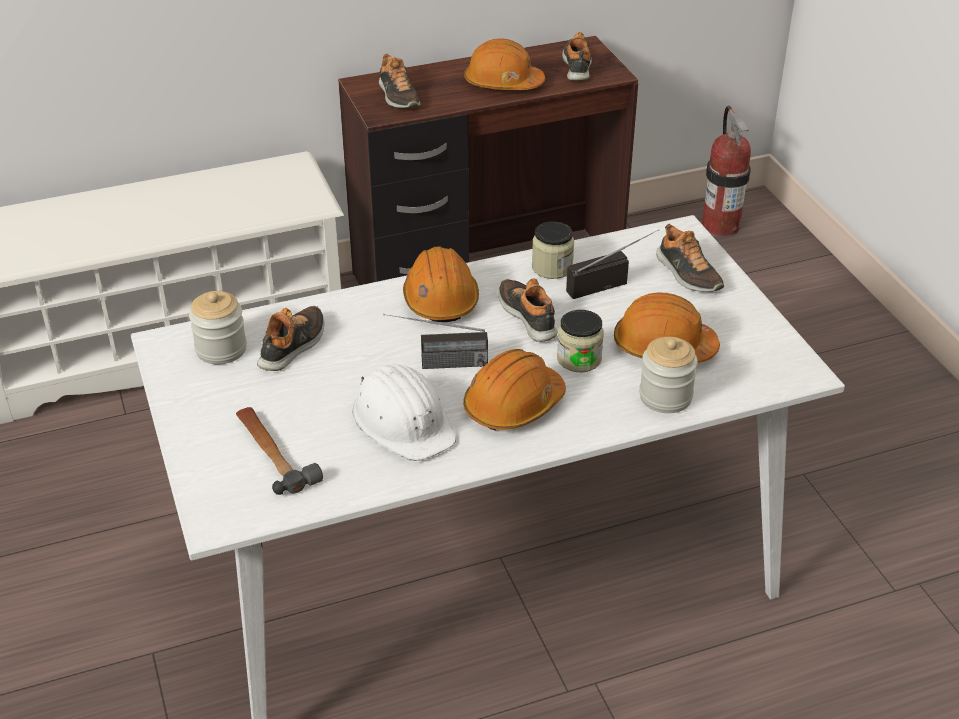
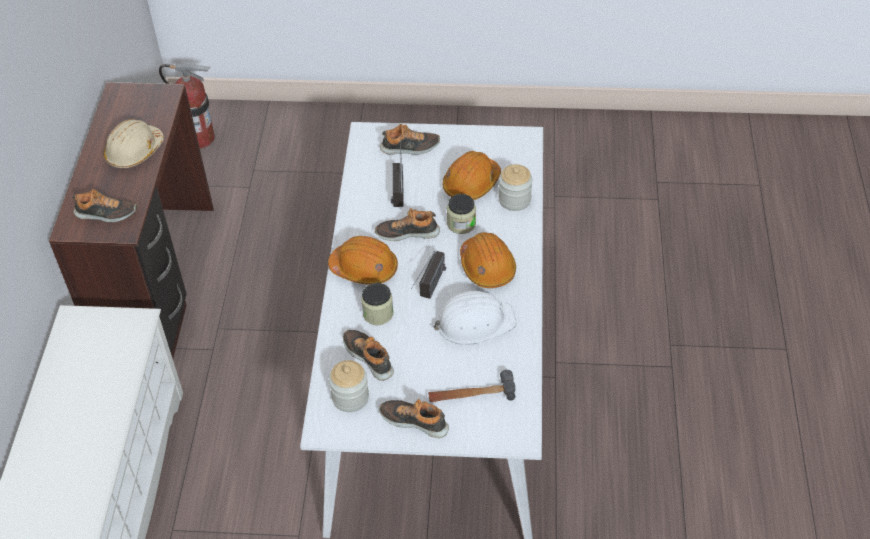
camera: 65 degrees left, 10 degrees up
(503, 83) = (134, 152): orange hard hat -> beige hard hat
(552, 267) = (365, 205): jar -> jar (378, 313)
(577, 66) = (142, 106): shoe -> shoe (414, 421)

